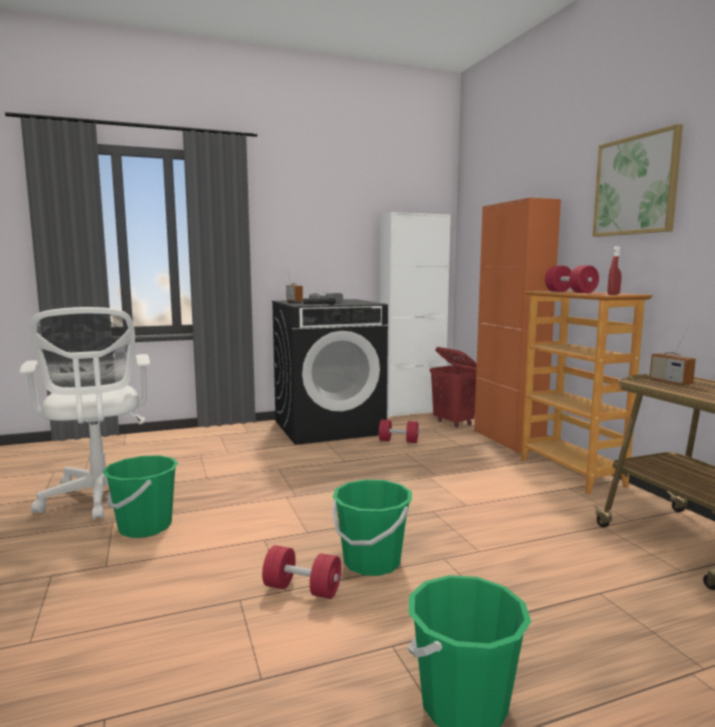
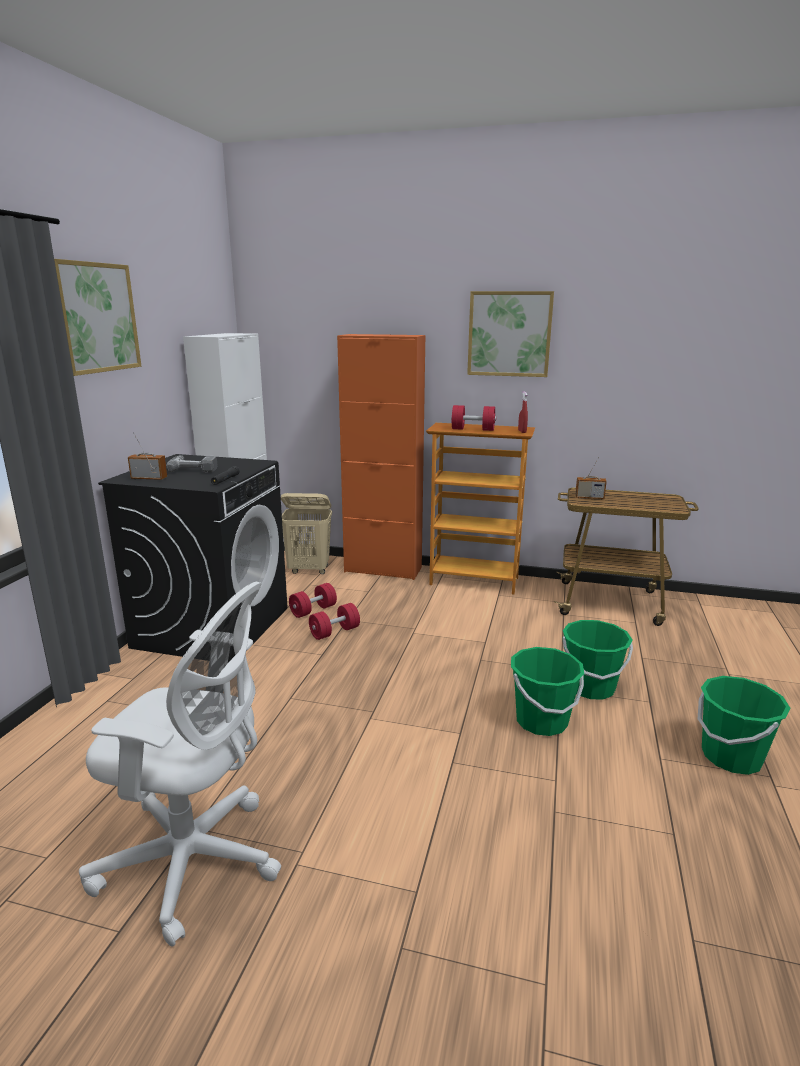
camera: 55 degrees left, 10 degrees up
(145, 527) = (341, 838): green bucket -> green bucket (590, 687)
(292, 196) = (95, 318): none -> picture
(302, 589) = (560, 771): red dumbbell -> red dumbbell (334, 632)
(453, 423) = (309, 570): red laundry basket -> beige laundry basket

